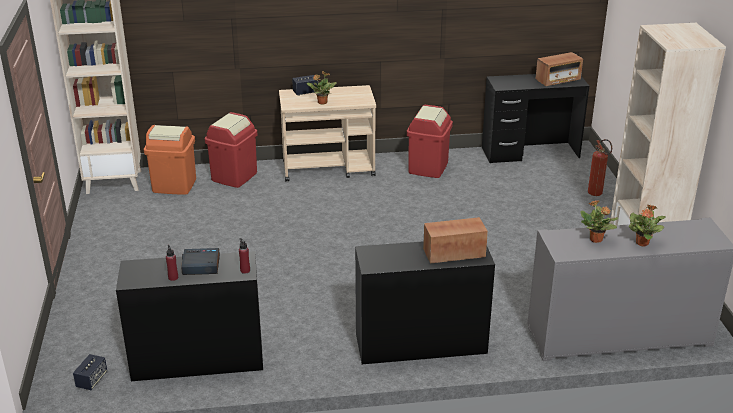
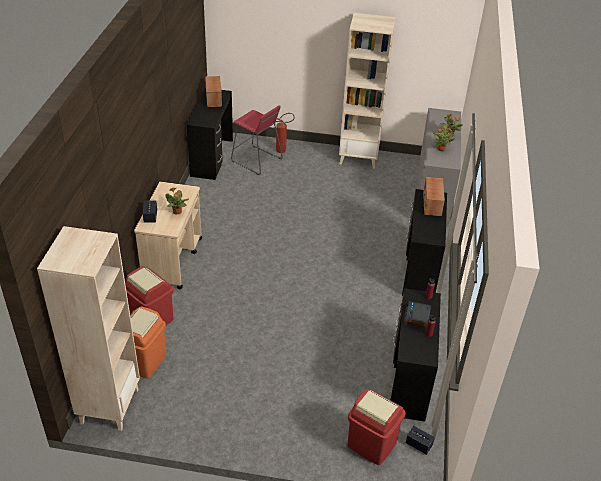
camera: 75 degrees left, 10 degrees up
(427, 168) = (204, 209): red trash can -> red trash can (371, 444)
(555, 180) = (256, 160): none -> red stool

